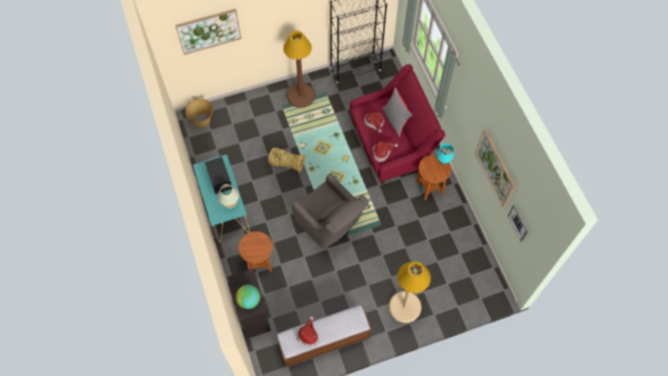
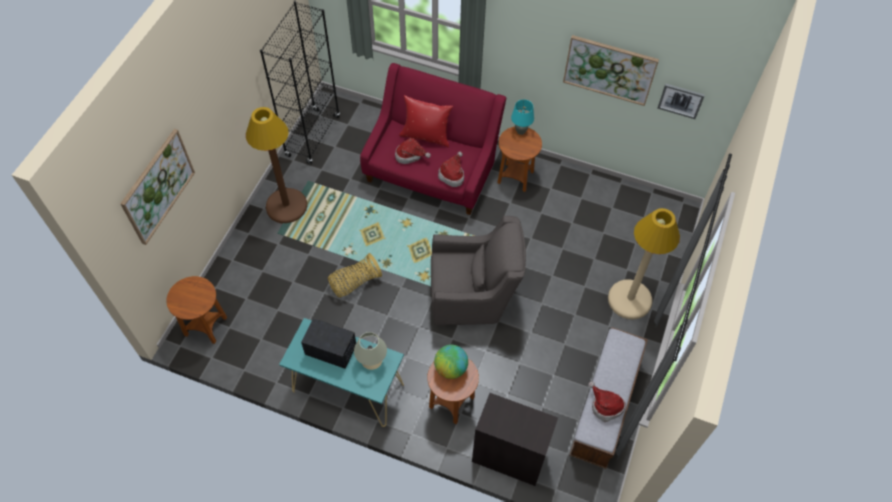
camera: 50 degrees left, 5 degrees down
(202, 120) = (206, 326): basket -> brown side table
(249, 300) = (527, 427): globe -> globe (451, 368)
(395, 120) = (426, 136): grey pillow -> red pillow

